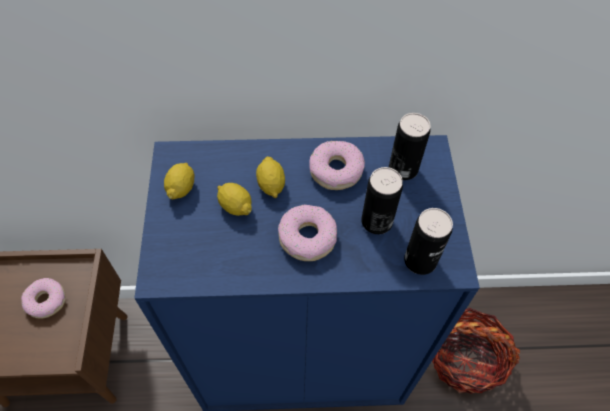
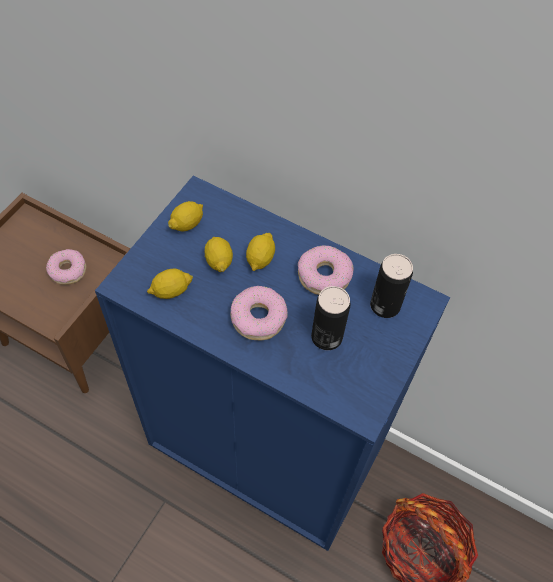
camera: 30 degrees right, 0 degrees up
(210, 257) = (171, 291): none -> lemon
(420, 260) = (339, 390): can -> none

